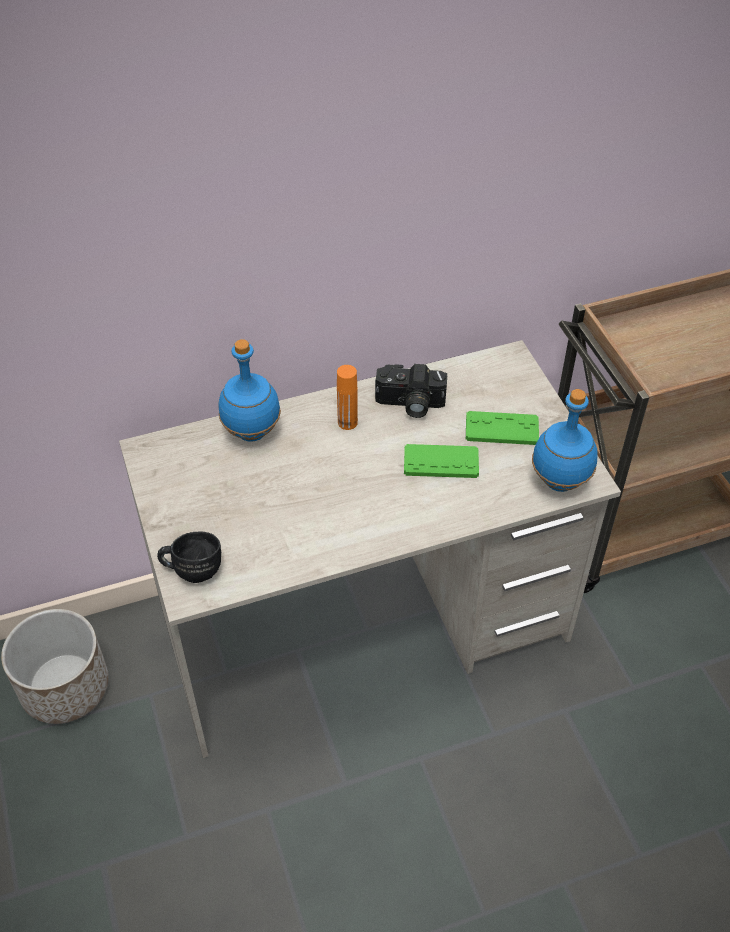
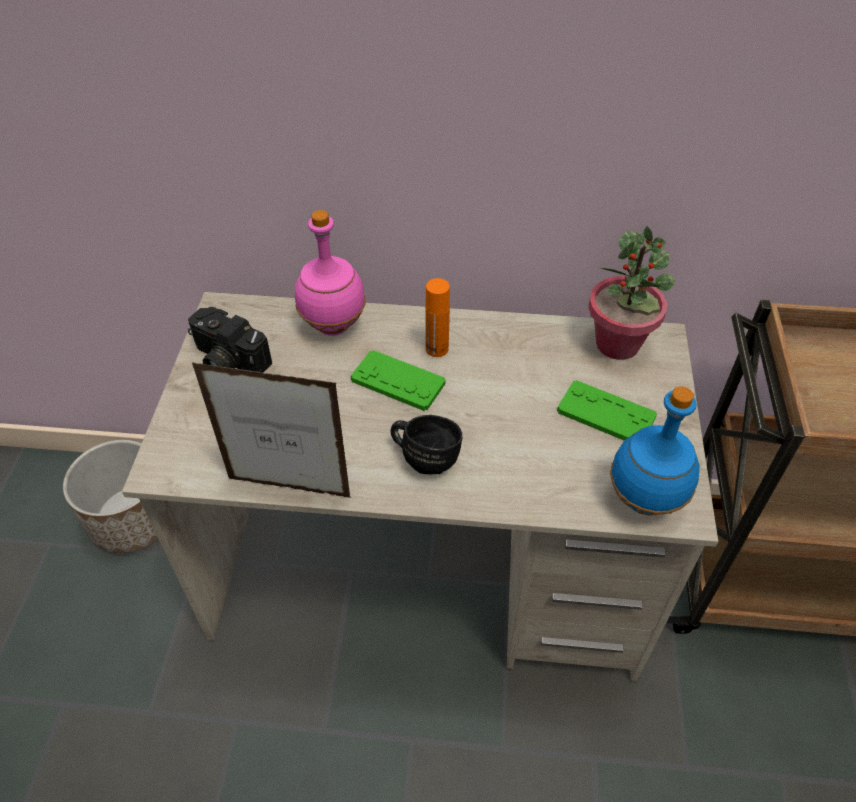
camera: 25 degrees right, 0 degrees up
(192, 568) = (182, 443): black mug -> black mug (425, 456)
(251, 431) = (333, 325): blue bottle -> pink bottle
(301, 568) = (289, 488): none -> picture frame
(409, 404) = (515, 351): camera -> camera (226, 360)
(441, 462) = (513, 427): green game controller -> green game controller (398, 381)
(482, 372) = (618, 344): none -> potted plant

